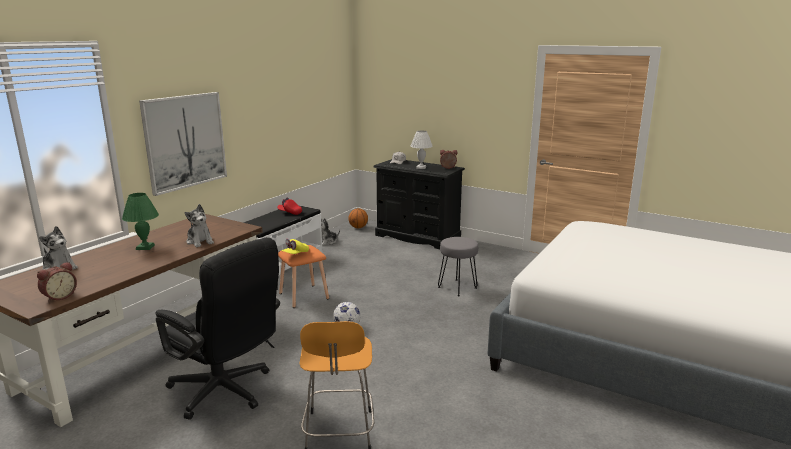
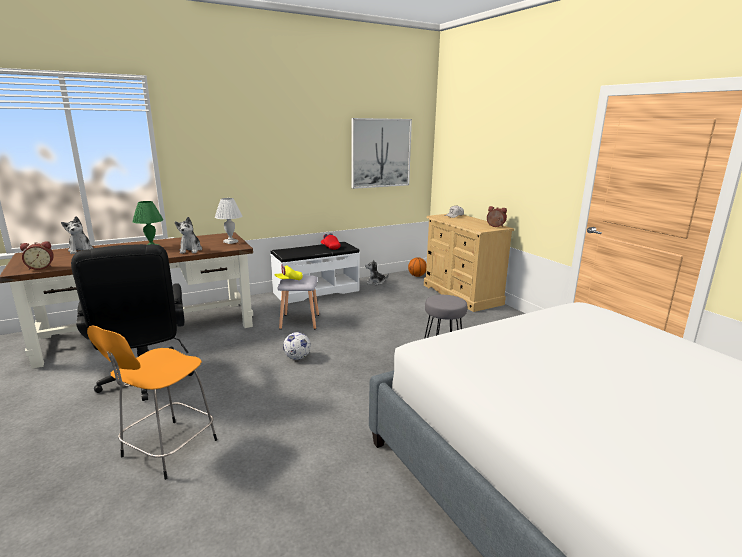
camera: 30 degrees right, 0 degrees up
(185, 141) = (229, 169): picture -> picture (381, 153)
(304, 296) = (300, 322): orange stool -> grey stool
(417, 237) = (461, 294): black dresser -> beige dresser
(421, 167) = (467, 223): white table lamp -> white table lamp (230, 242)

